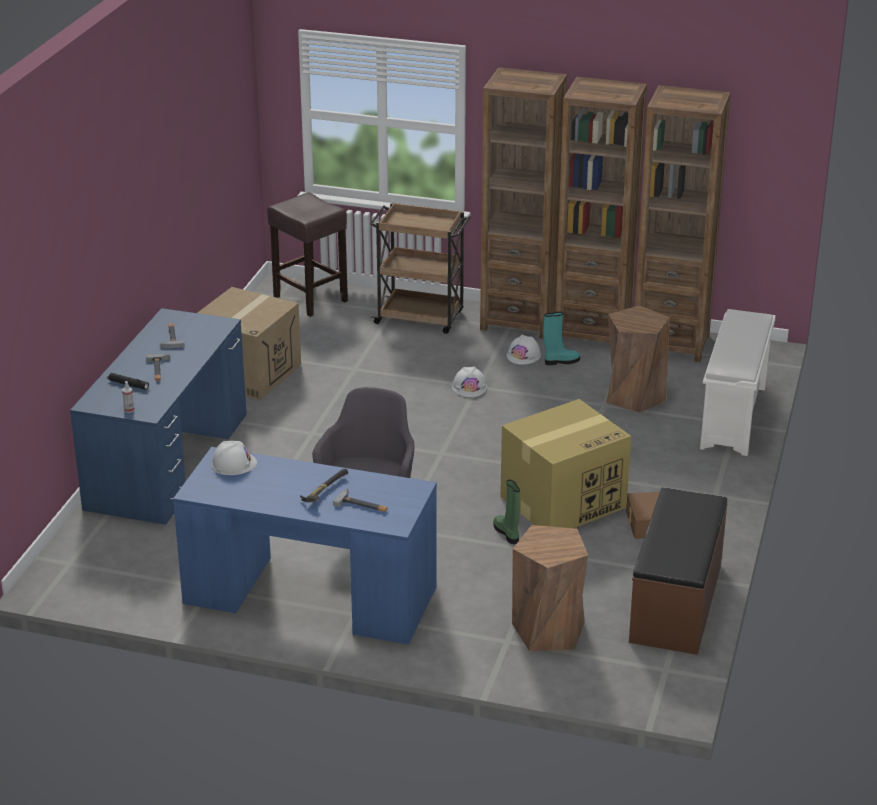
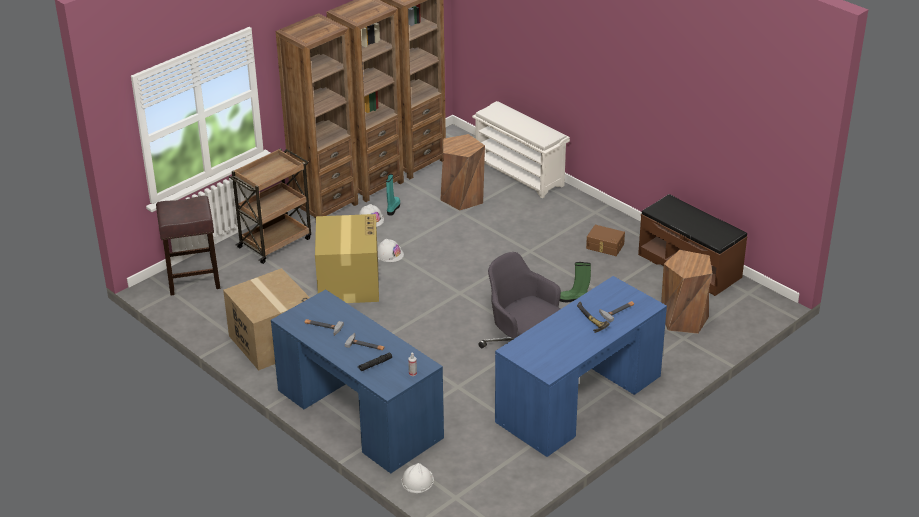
camera: 60 degrees left, 5 degrees up
(233, 464) = (526, 347): white hard hat -> white hard hat (417, 481)
(564, 501) = (556, 266): cardboard box -> cardboard box (348, 282)

